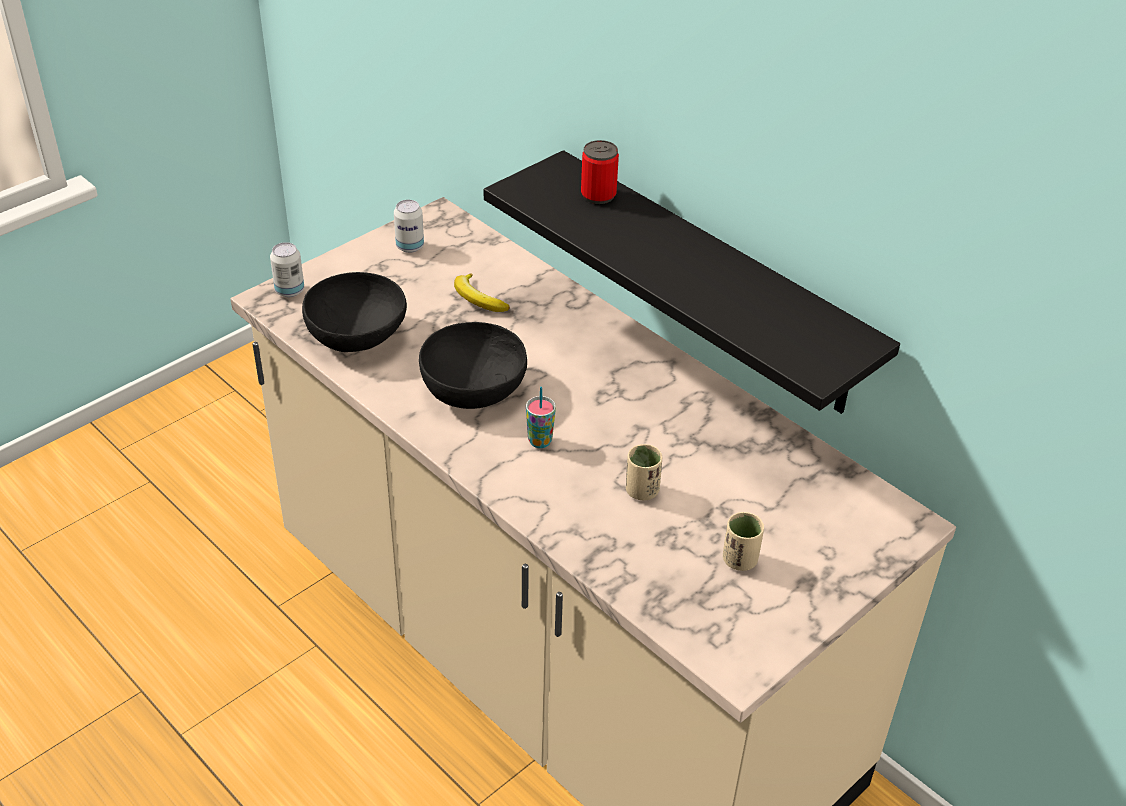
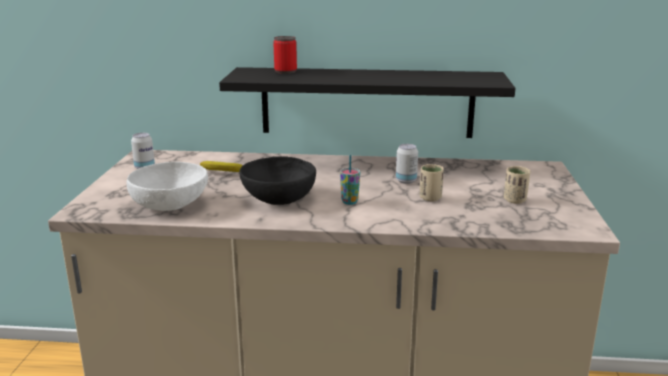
camera: 40 degrees left, 20 degrees down
(289, 291) = (90, 204): can -> can (406, 181)
(358, 336) = (171, 205): black bowl -> white bowl

